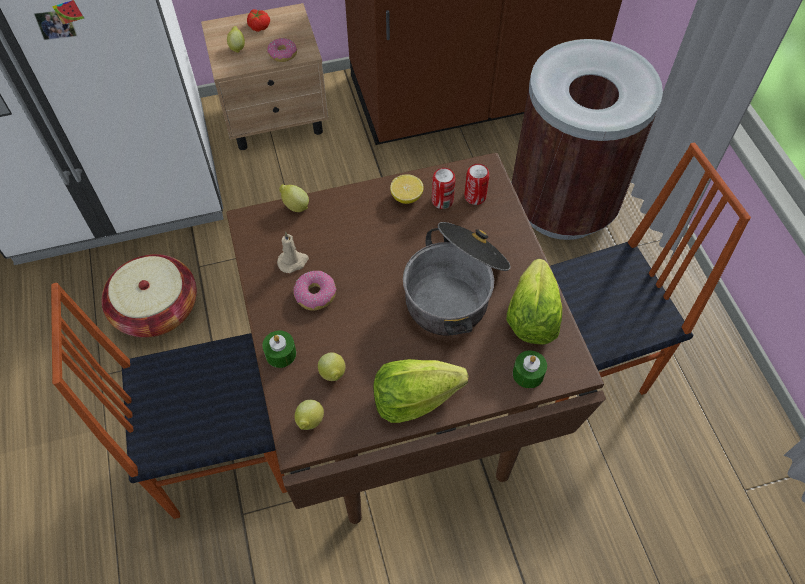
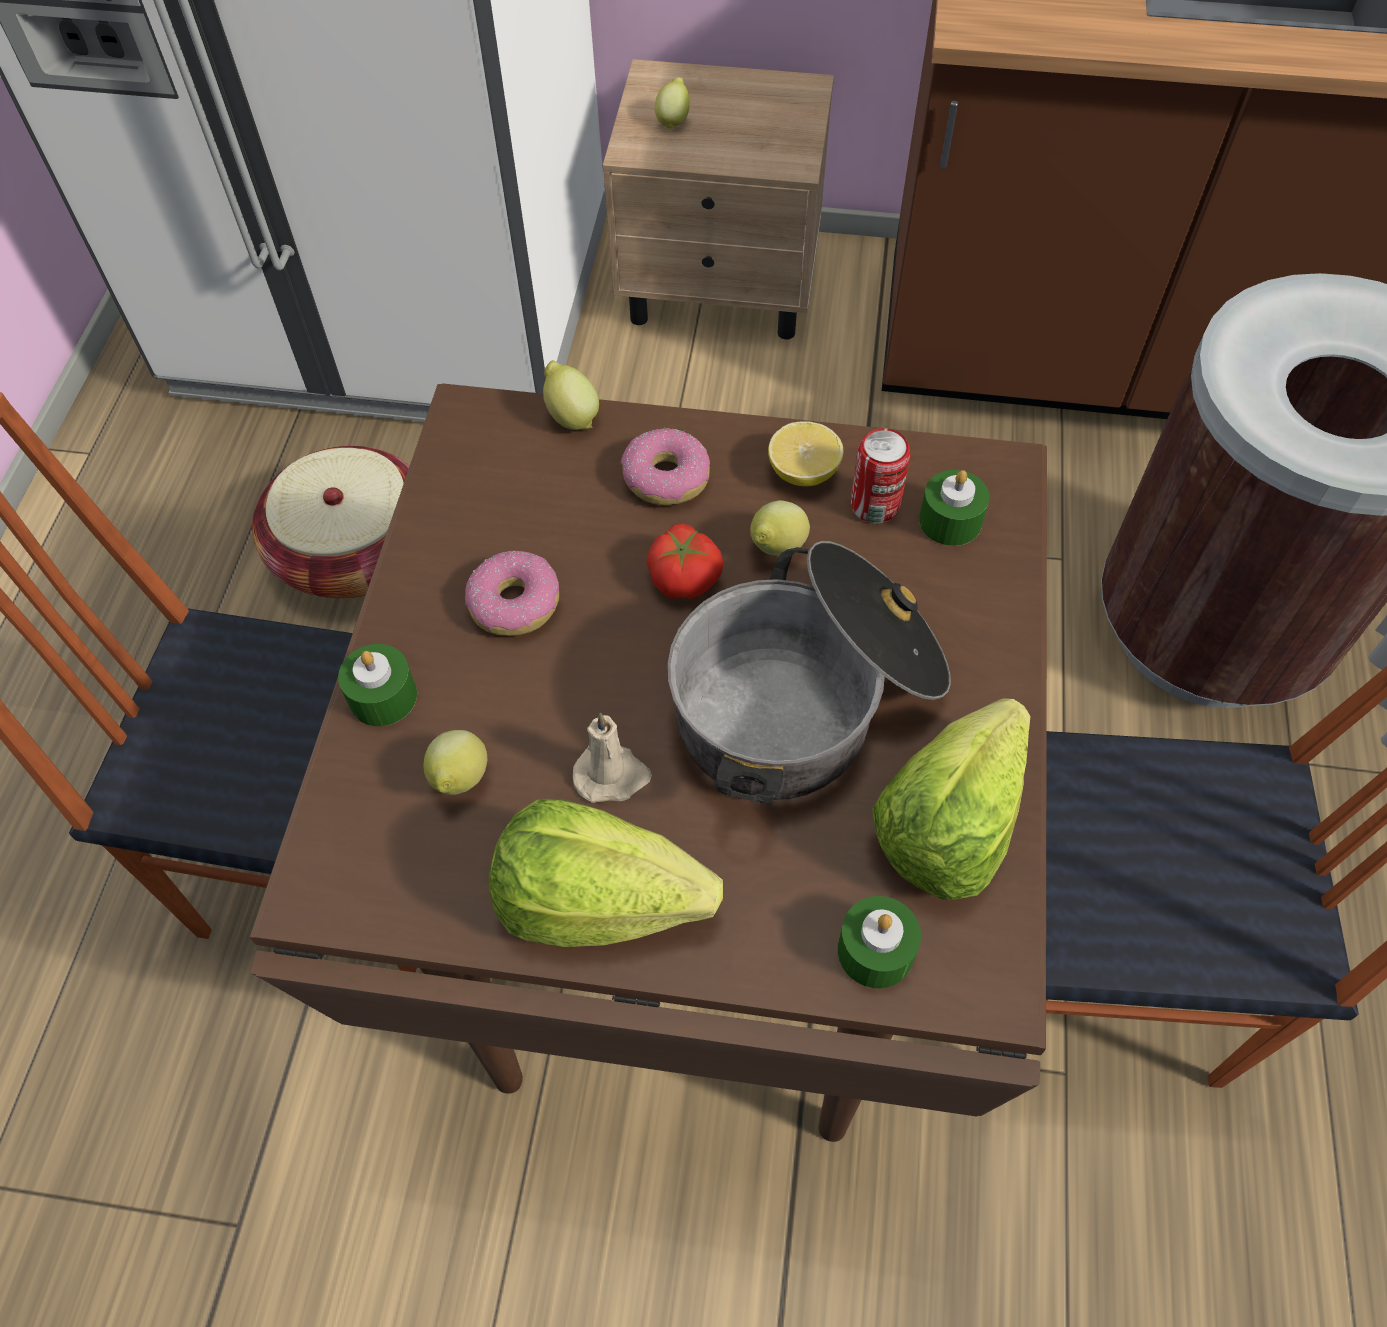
camera: 25 degrees right, 0 degrees up
(259, 26) = (732, 95): tomato -> tomato (685, 577)
(282, 54) = (749, 155): donut -> donut (665, 478)
(293, 262) = (508, 523): beige candle -> beige candle (612, 776)
(310, 422) = (360, 861): lemon -> lemon (776, 549)
(475, 197) = (950, 520): can -> green candle

